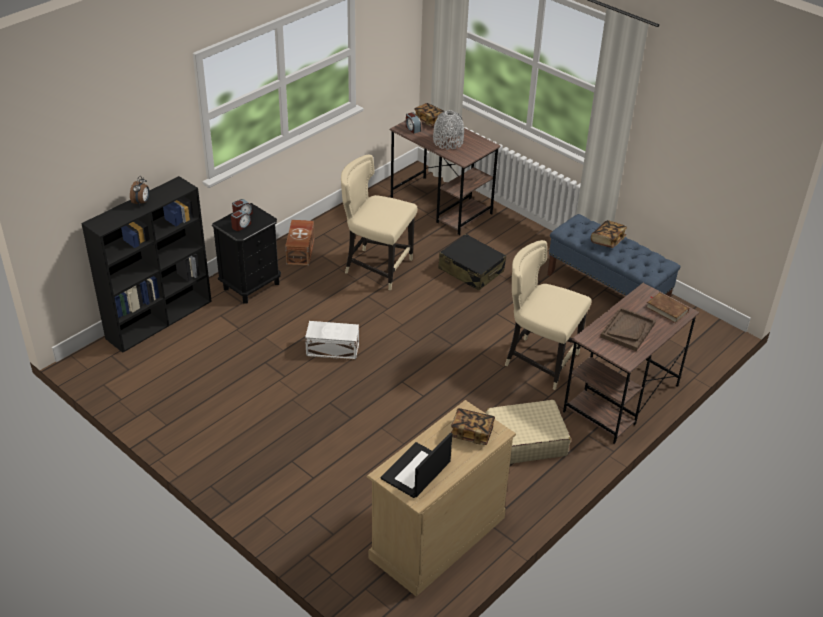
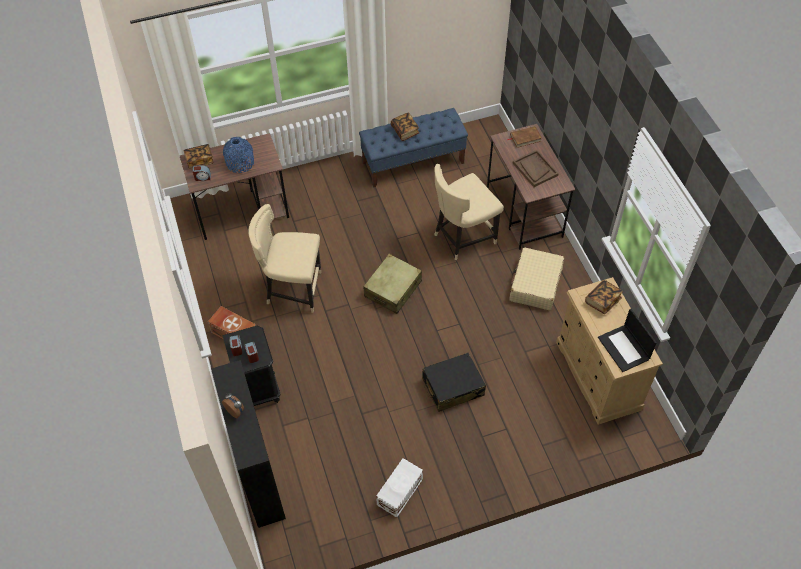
camera: 60 degrees left, 15 degrees up
(332, 349) = (373, 361): white storage box -> white storage box (399, 492)
(376, 267) = (293, 289): beige chair -> beige chair turned 45 degrees clockwise
(430, 332) = (393, 289): none -> beige suitcase
(448, 142) = (240, 163): grey vase -> blue vase
(471, 270) = (337, 230): black suitcase -> black suitcase (452, 387)

